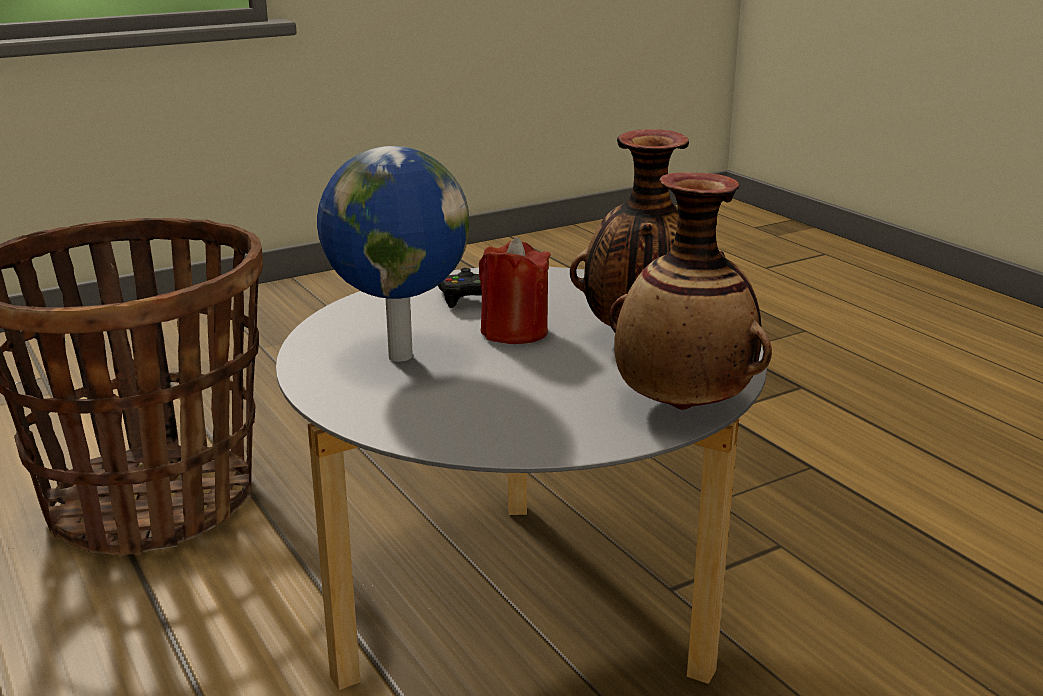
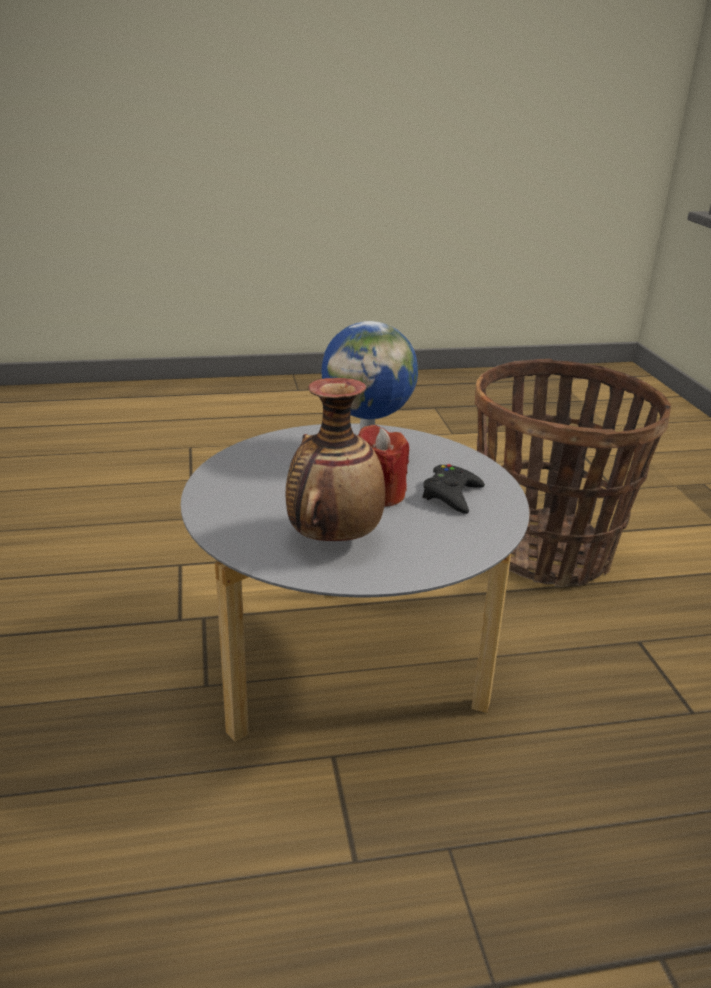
camera: 110 degrees right, 5 degrees up
(684, 406) = (220, 520): vase -> none

